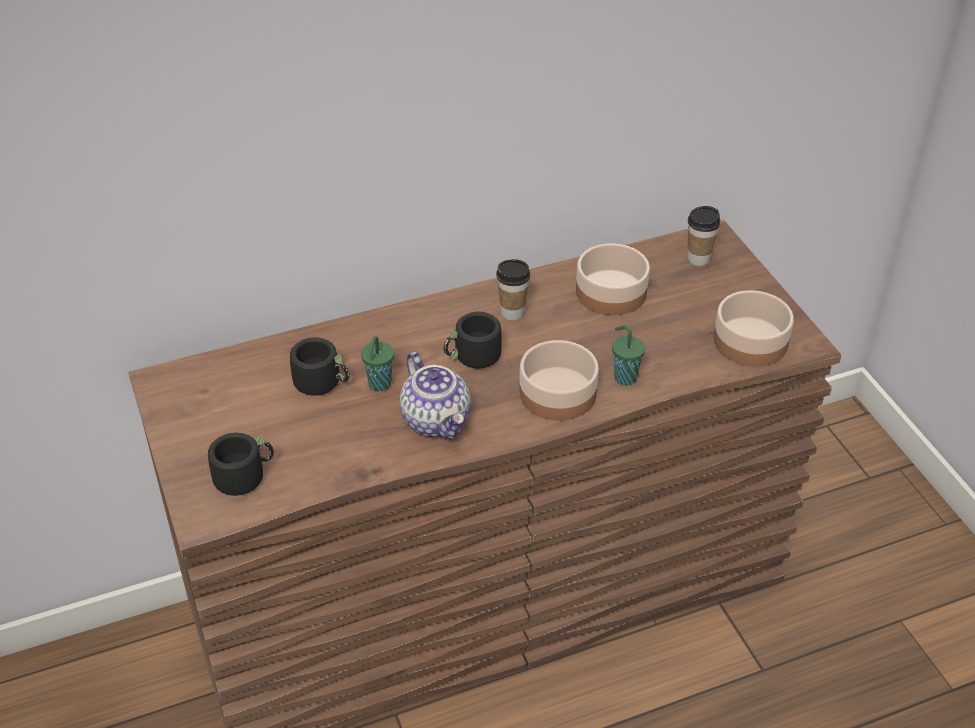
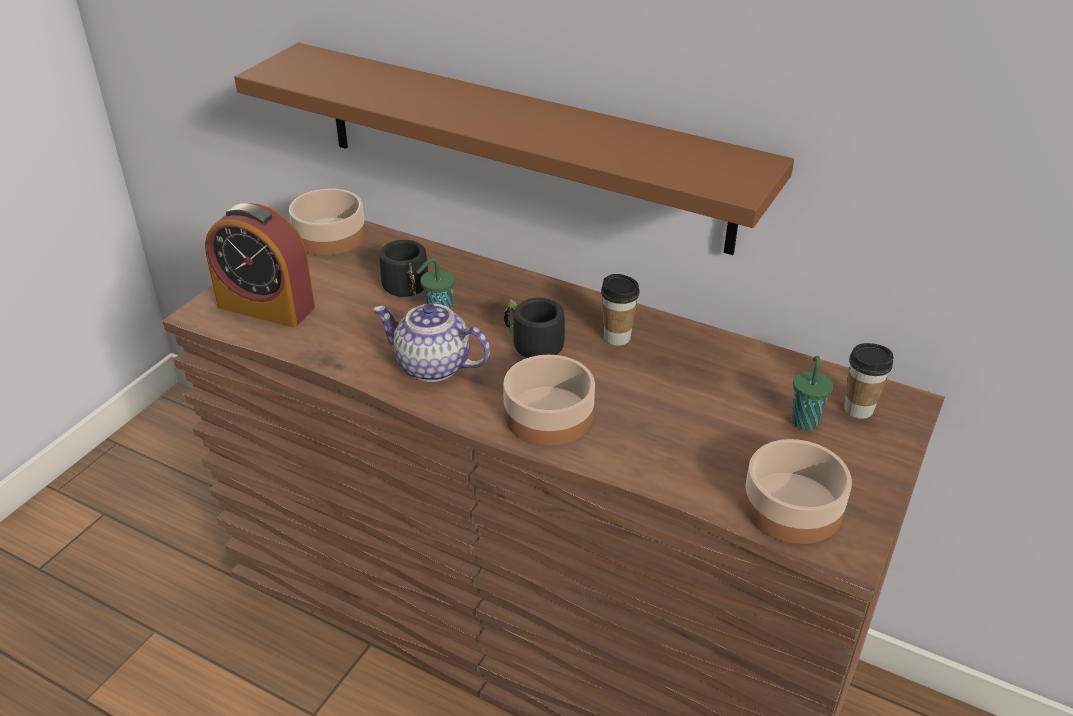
camera: 50 degrees right, 5 degrees down
(243, 475) = (266, 307): black mug -> alarm clock
(352, 204) = (521, 146): none -> brown shelf
(437, 420) = (432, 366): teapot -> teapot turned 90 degrees clockwise
(610, 292) = (725, 378): bowl -> bowl (329, 236)
(624, 377) = (622, 445): green cup -> green cup (804, 420)

